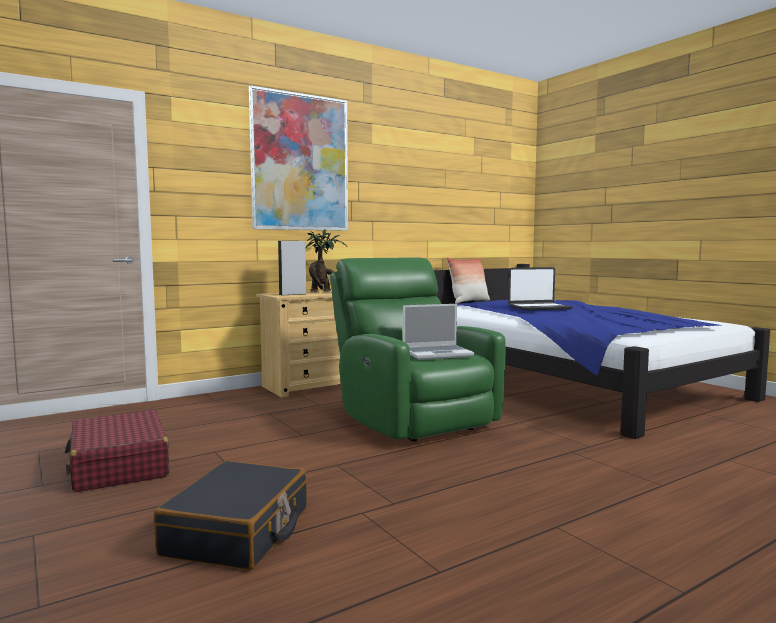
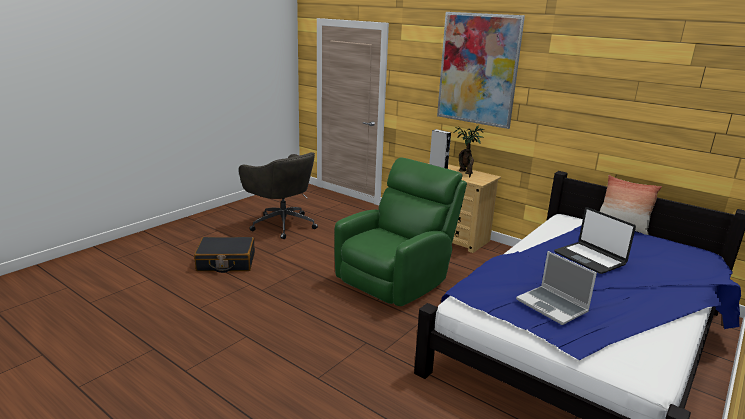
camera: 70 degrees right, 15 degrees up
(119, 466) = (282, 224): red suitcase -> grey office chair
(438, 354) = (384, 242): laptop -> laptop (553, 306)

